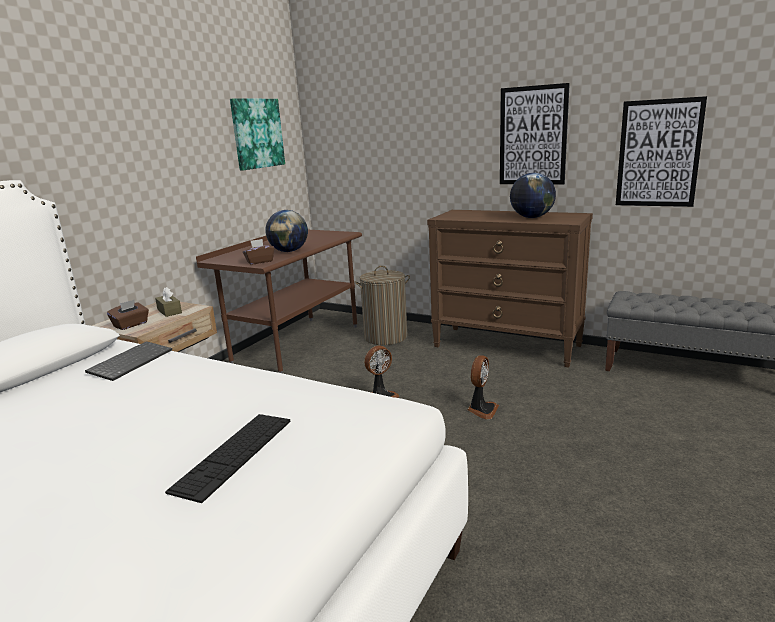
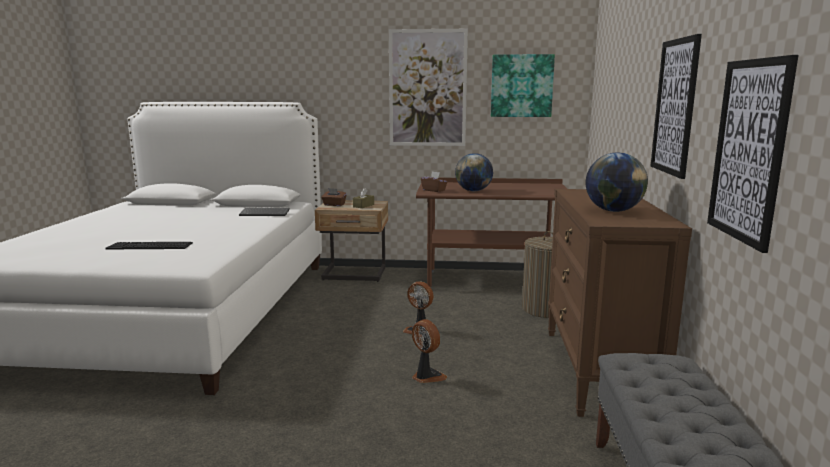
camera: 65 degrees right, 5 degrees down
(176, 142) = (427, 88): none -> picture
(482, 410) = (426, 376): fan -> fan turned 135 degrees counterclockwise

